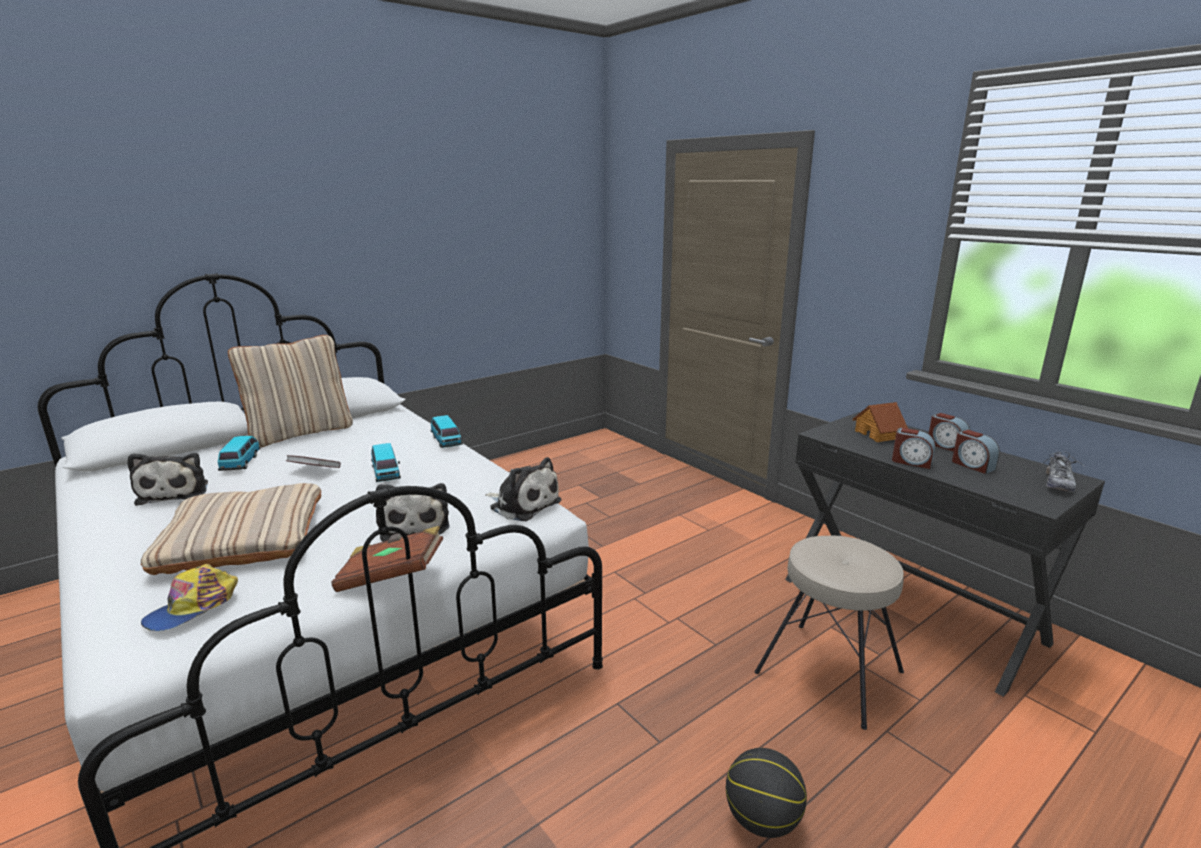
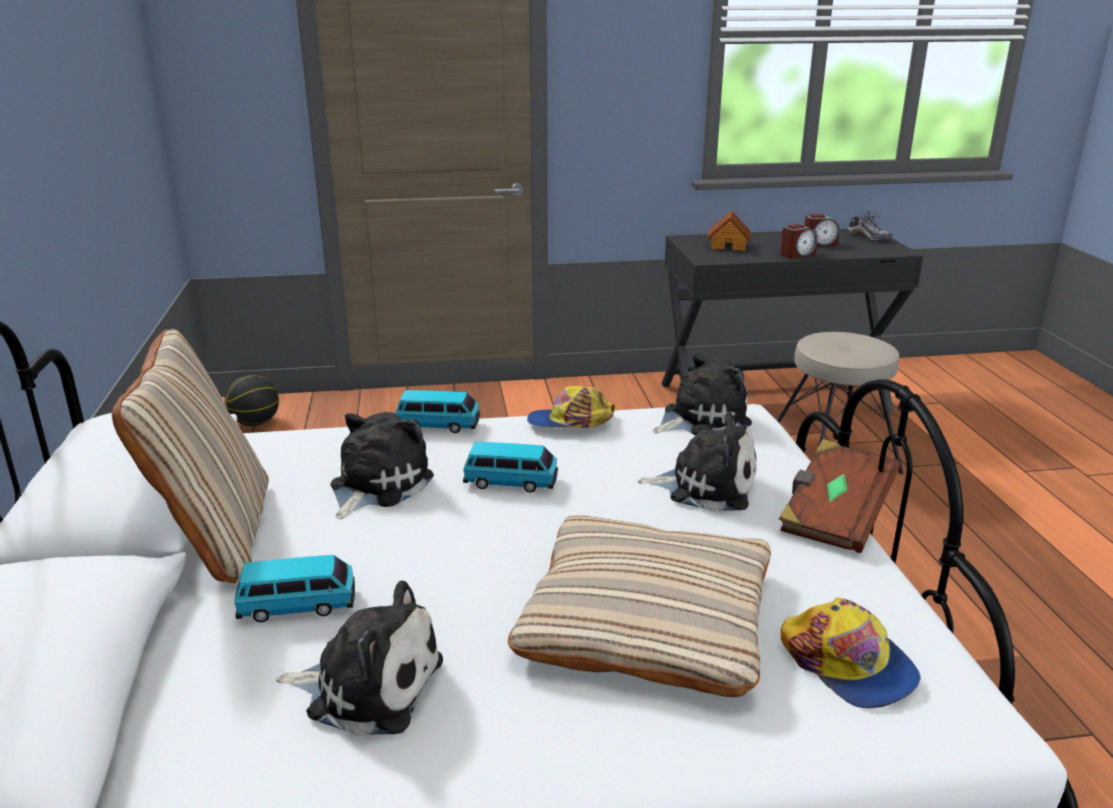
camera: 60 degrees left, 5 degrees up
(241, 463) = (298, 606): toy car -> toy car turned 150 degrees clockwise
(314, 471) = (433, 536): book -> none
(364, 447) = (376, 485): none -> plush toy
(480, 469) = (570, 422): none -> cap
(762, 820) = (980, 551): basketball -> basketball (255, 423)
(946, 446) = (774, 238): alarm clock -> none

